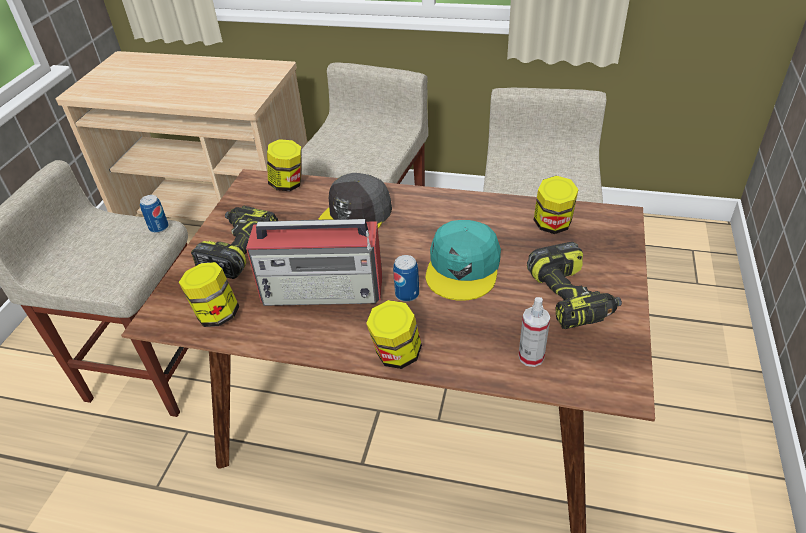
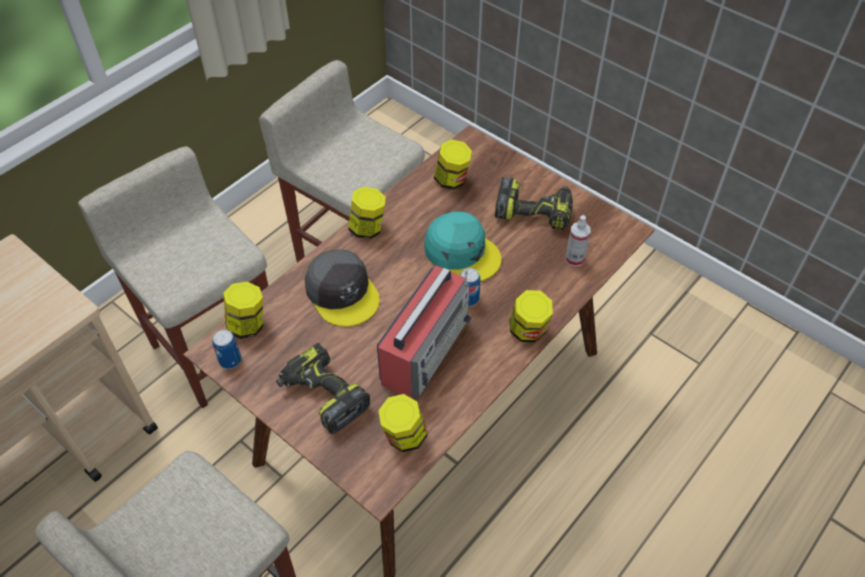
camera: 65 degrees left, 10 degrees up
(159, 228) = (183, 472): can -> can (230, 360)
(441, 200) = (368, 228): none -> jar

